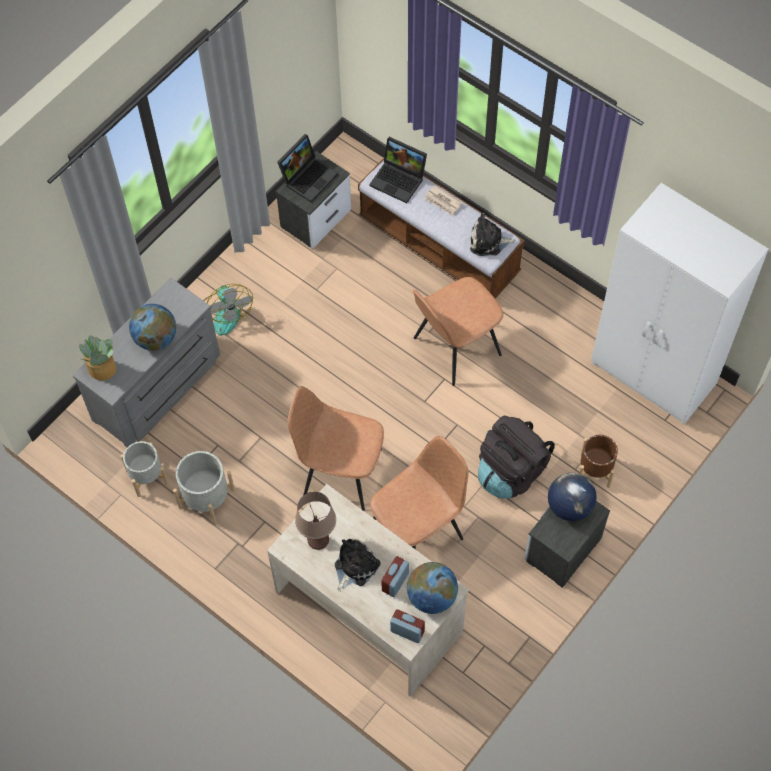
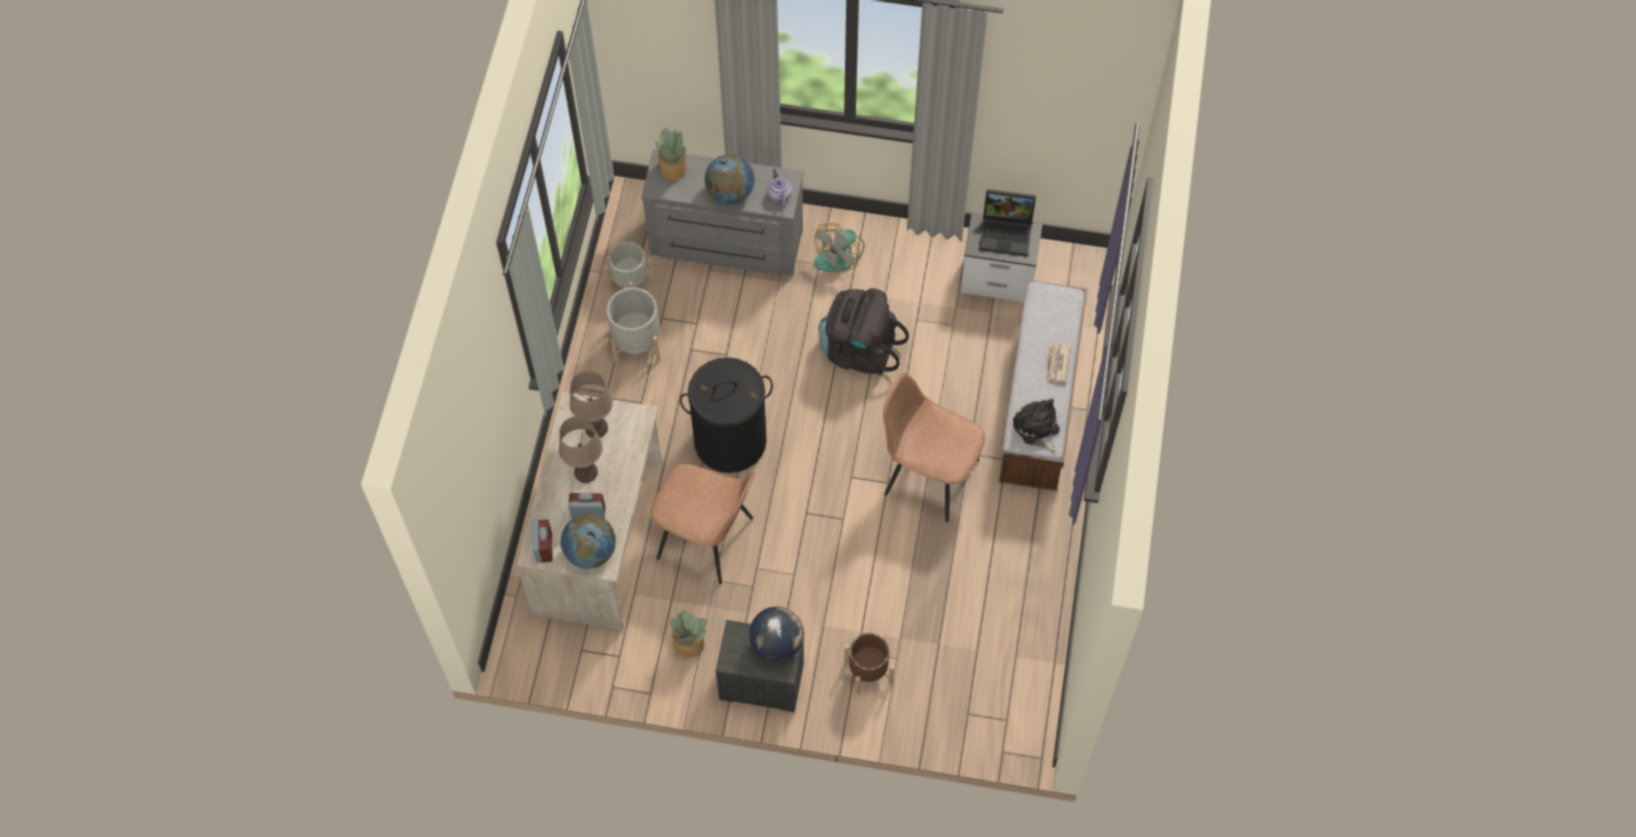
camera: 60 degrees right, 0 degrees up
(182, 305) = (779, 195): none -> teapot
(340, 471) = (730, 440): brown chair -> black laundry basket
(355, 566) = (585, 472): plush toy -> brown table lamp
(399, 179) = (1057, 313): laptop -> none
(502, 587) = (689, 644): none -> potted plant
(511, 471) = (820, 593): black backpack -> black backpack (859, 350)
(653, 375) = (1015, 679): white wardrobe -> none

